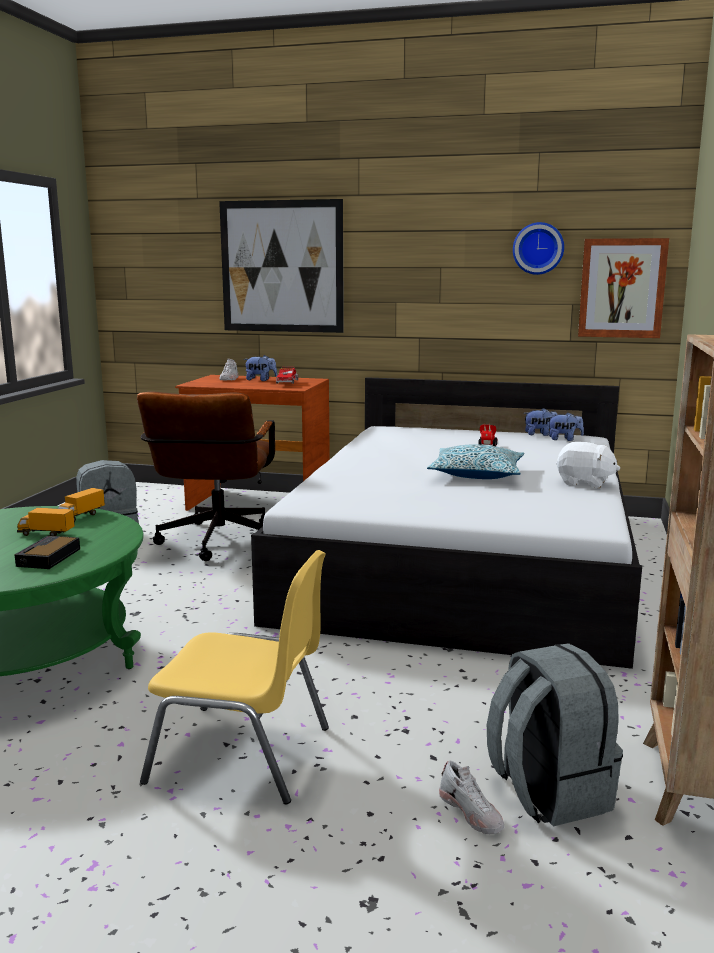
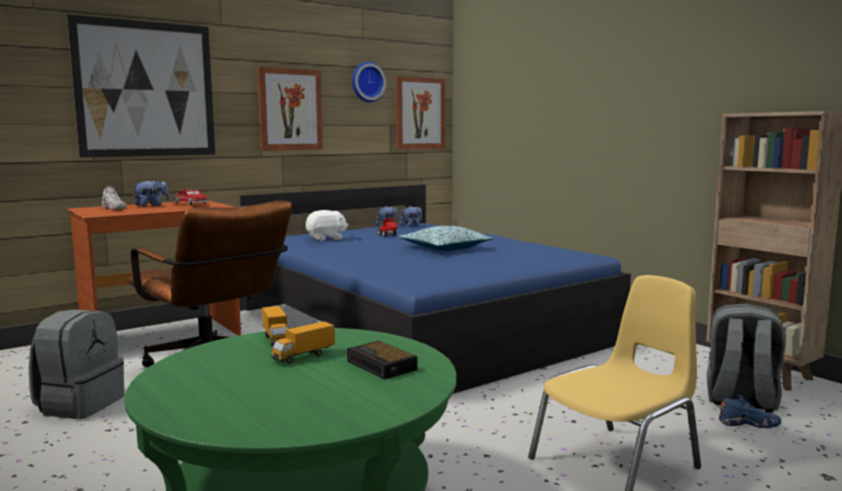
camera: 50 degrees left, 5 degrees down
(430, 285) = (290, 110): none -> picture
(462, 560) = (419, 325): white bed -> blue bed
(471, 812) = (749, 423): white shoe -> blue shoe
(584, 483) = (508, 241): white plush toy -> white plush toy (326, 239)

